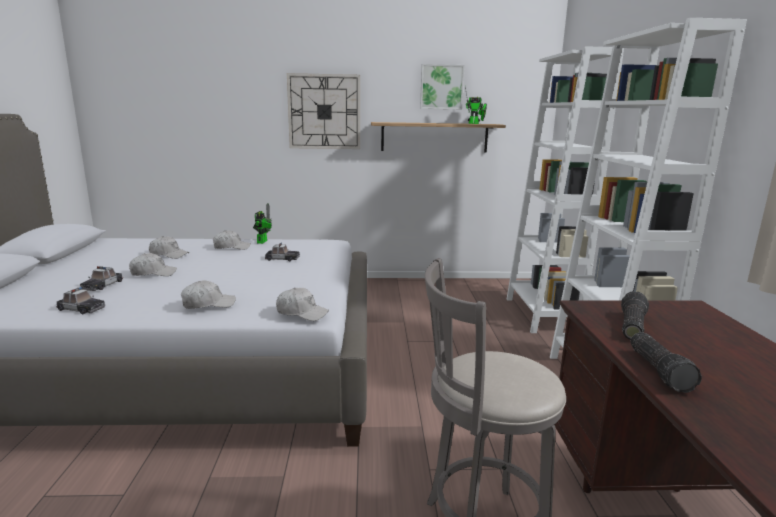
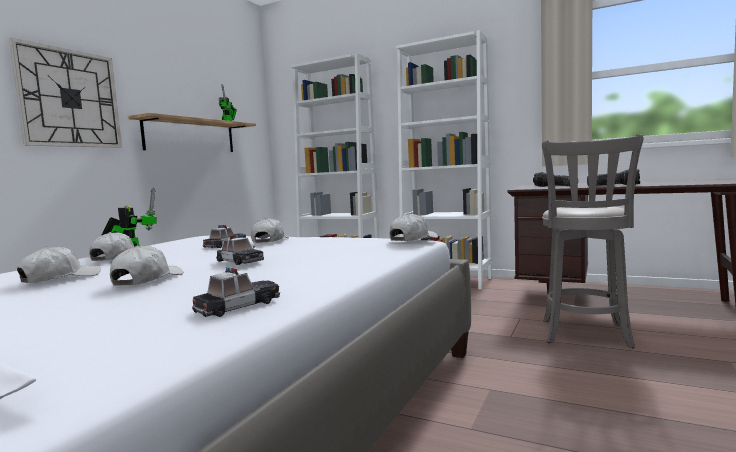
camera: 60 degrees left, 10 degrees down
(102, 285) = (136, 300): toy car -> toy car (239, 261)
(208, 304) = (341, 257): white cap -> white cap (270, 241)
(441, 87) = (190, 85): picture -> none

